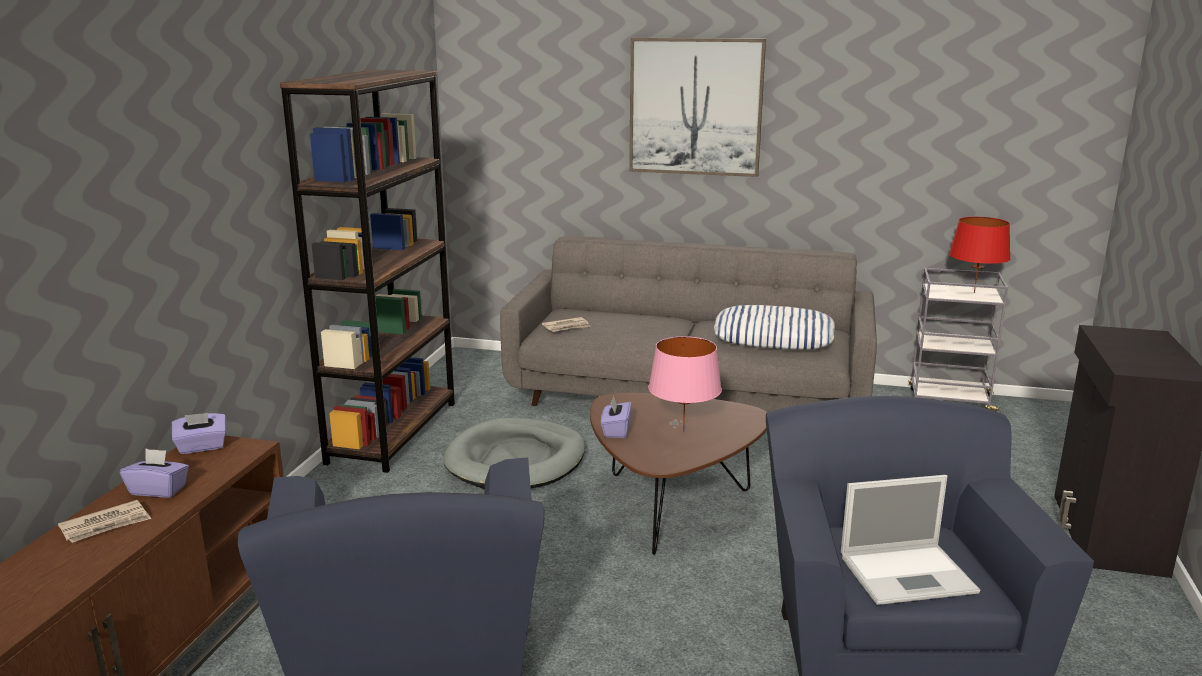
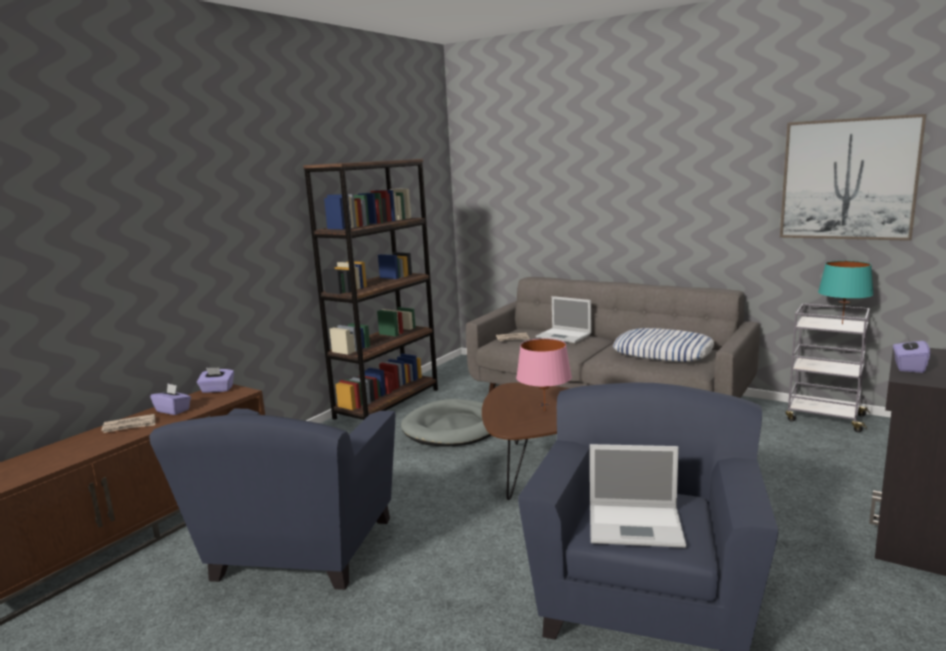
camera: 20 degrees right, 5 degrees down
(616, 430) = (496, 406): purple tissue box -> purple tissue box (908, 367)
(634, 319) = (564, 336): none -> laptop
(695, 107) = (618, 180): picture -> picture (848, 179)
(974, 292) = (842, 324): red table lamp -> turquoise table lamp

